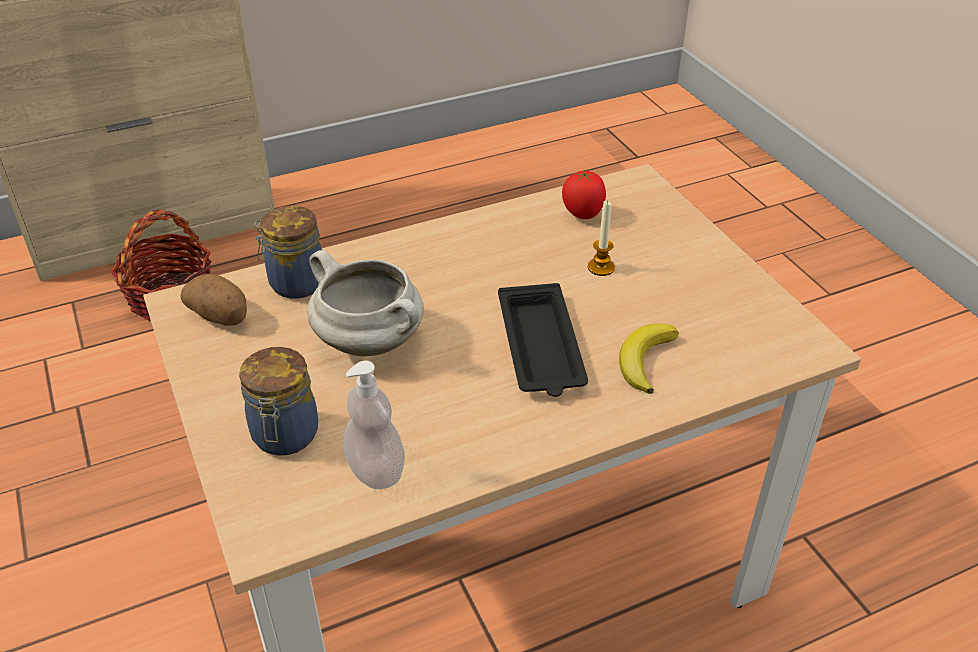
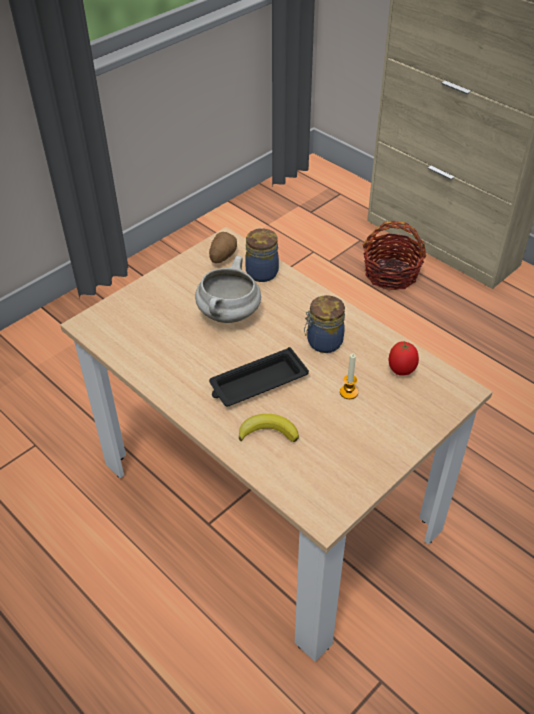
camera: 70 degrees right, 5 degrees up
(284, 436) = (148, 308): jar -> jar (323, 342)
(376, 470) = (138, 346): soap dispenser -> none

